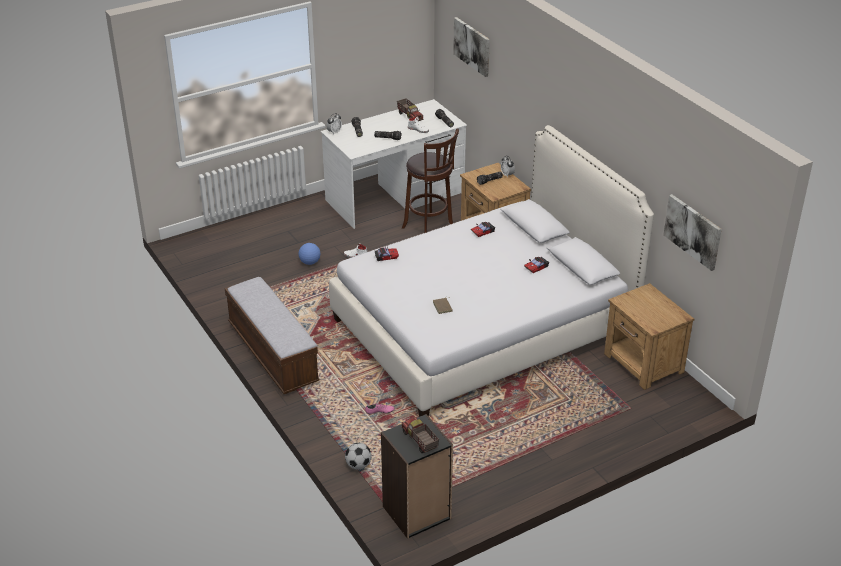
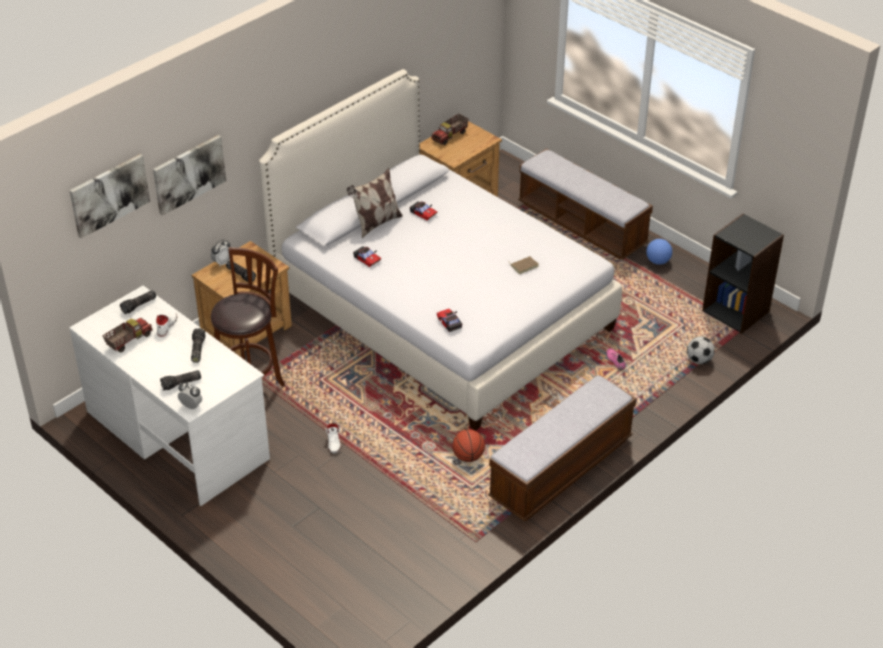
camera: 105 degrees left, 5 degrees up
(310, 262) = (362, 483): football -> football (657, 261)
(310, 312) = (468, 457): none -> basketball
(419, 441) = (751, 232): toy truck -> toy truck (450, 136)
(529, 242) = (376, 223): none -> pillow
(585, 437) = (582, 225): none -> bench
(693, 231) = (445, 49): picture -> picture (189, 174)

